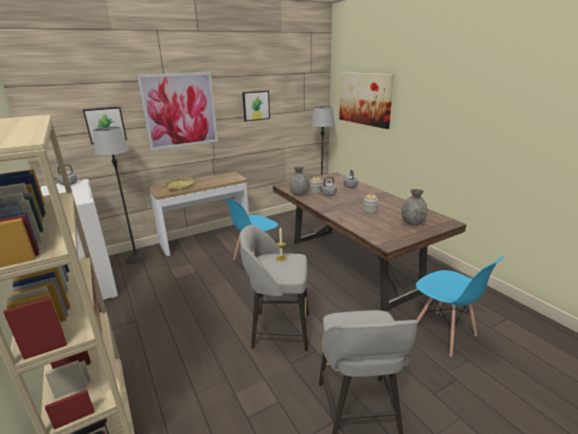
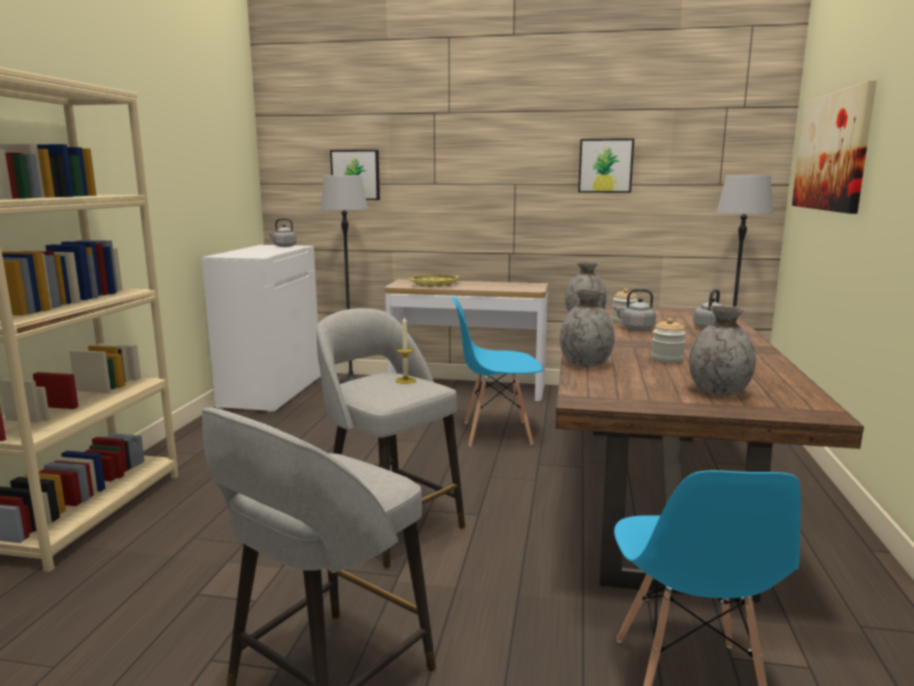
camera: 40 degrees right, 10 degrees down
(180, 110) = (465, 163): picture -> none
(351, 223) = (585, 364): none -> grey vase

